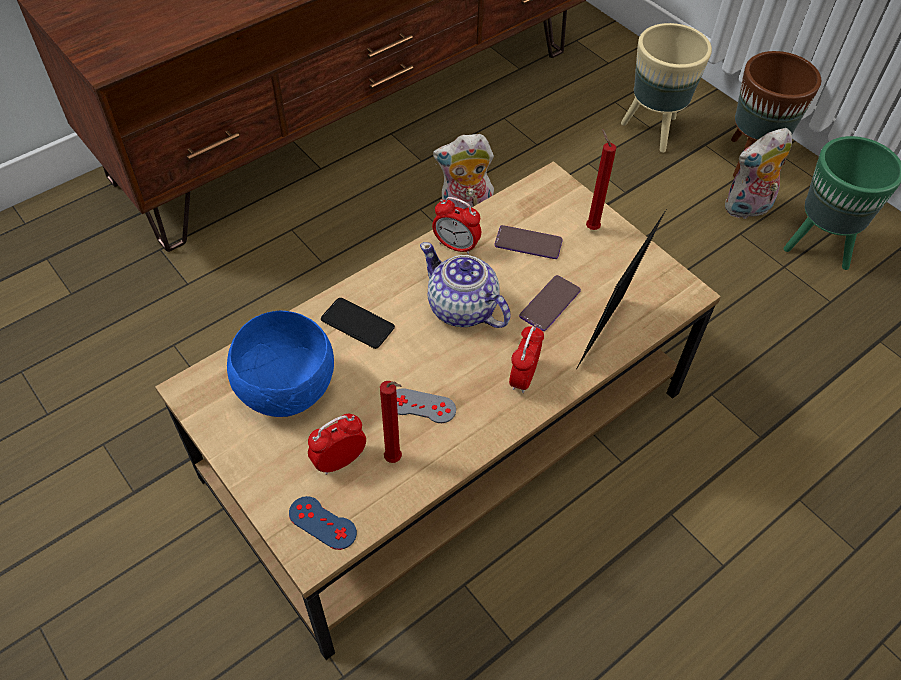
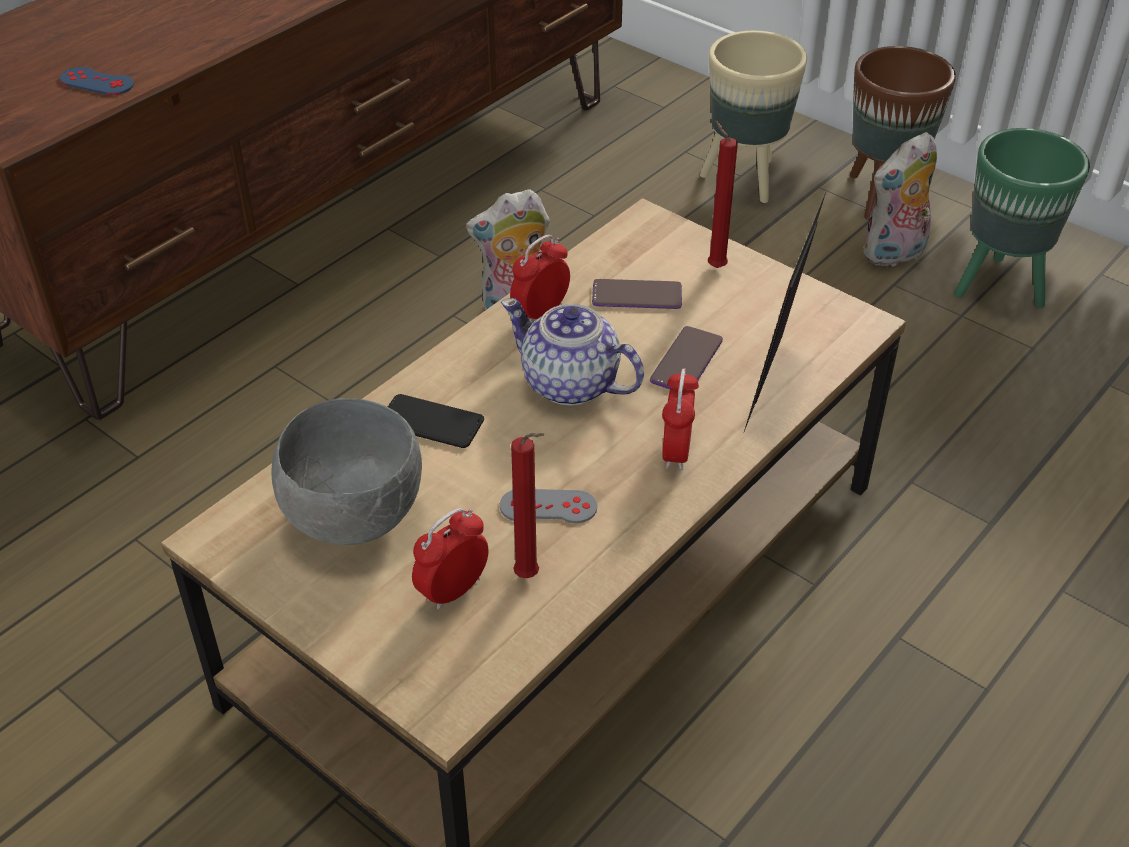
camera: 10 degrees left, 10 degrees down
(289, 389) = (357, 515): blue bowl -> grey bowl
(322, 523) = (450, 669): blue game controller -> blue game controller (97, 82)
(456, 246) = (541, 312): alarm clock -> alarm clock turned 120 degrees clockwise

